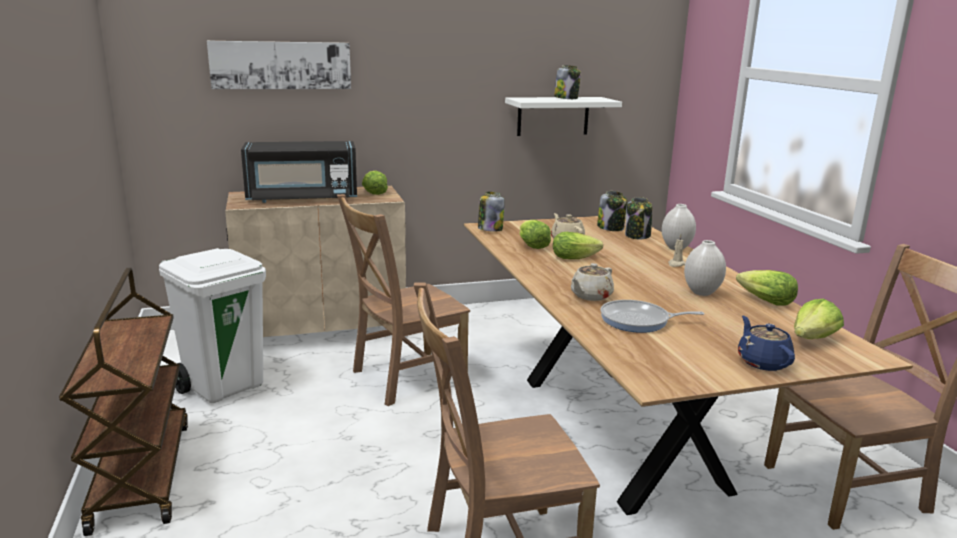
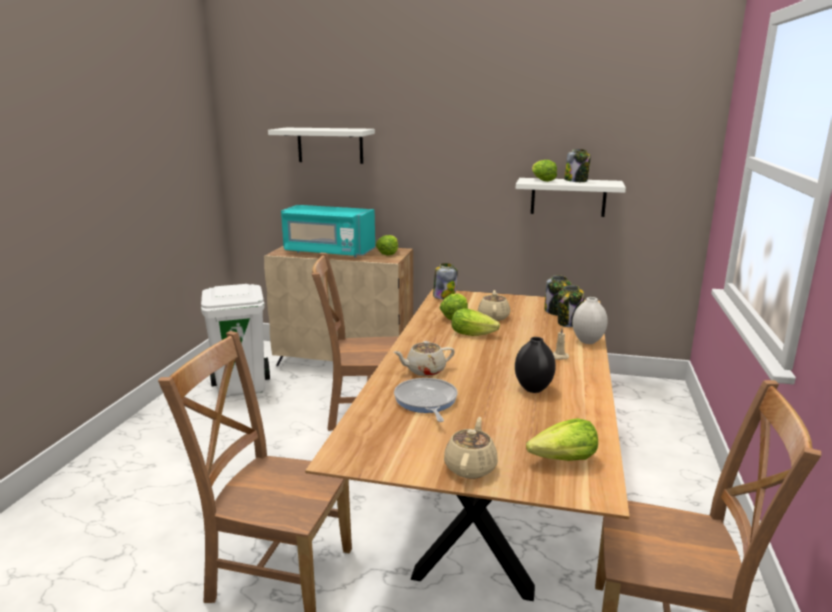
camera: 30 degrees right, 0 degrees up
(141, 474) = (137, 434): brown cart -> none
(281, 65) = (330, 145): picture -> white shelf
(302, 198) = (328, 252): black microwave -> turquoise microwave
(638, 321) = (426, 401): frying pan -> frying pan turned 45 degrees clockwise
(701, 292) = (532, 389): white vase -> black vase
(762, 362) = (470, 467): blue teapot -> beige teapot
(765, 301) = (584, 411): lettuce -> lettuce (542, 180)

